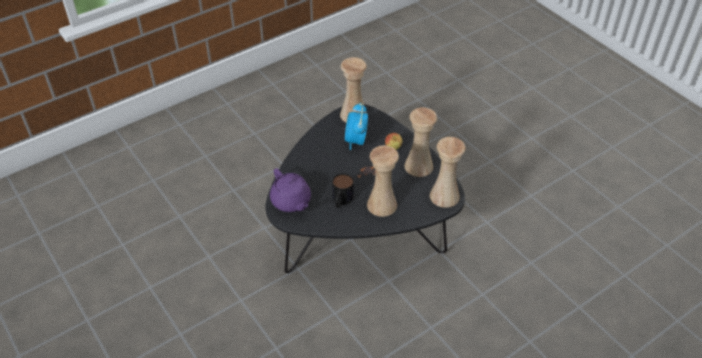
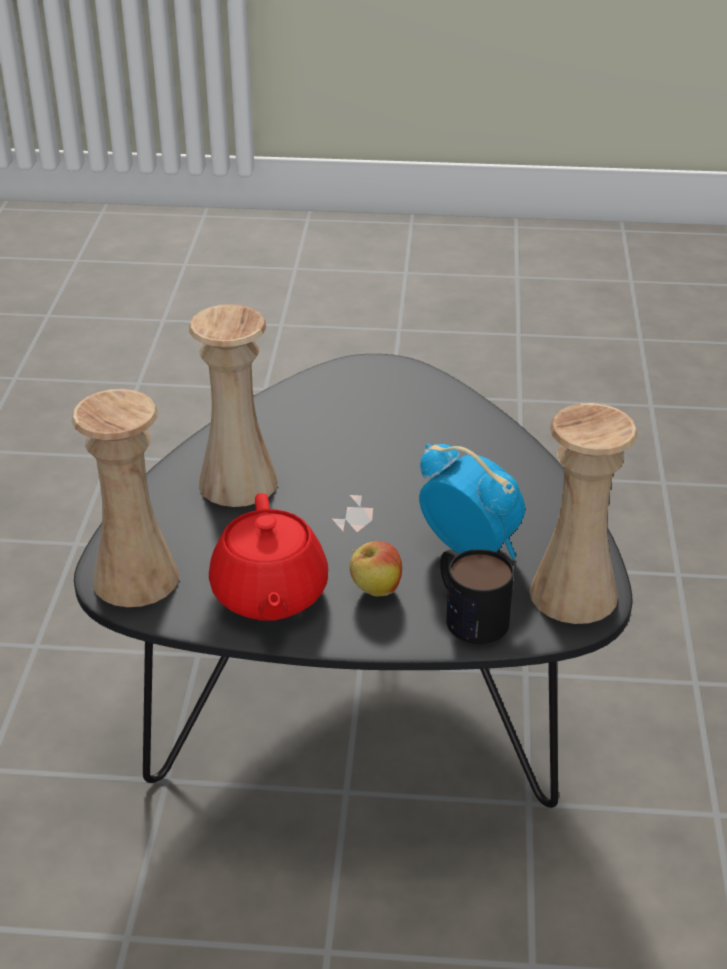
camera: 130 degrees right, 10 degrees down
(291, 201) = (395, 388): purple teapot -> none
(341, 200) = (319, 442): mug -> mug (468, 613)
(418, 166) = (269, 595): beige vase -> red teapot

